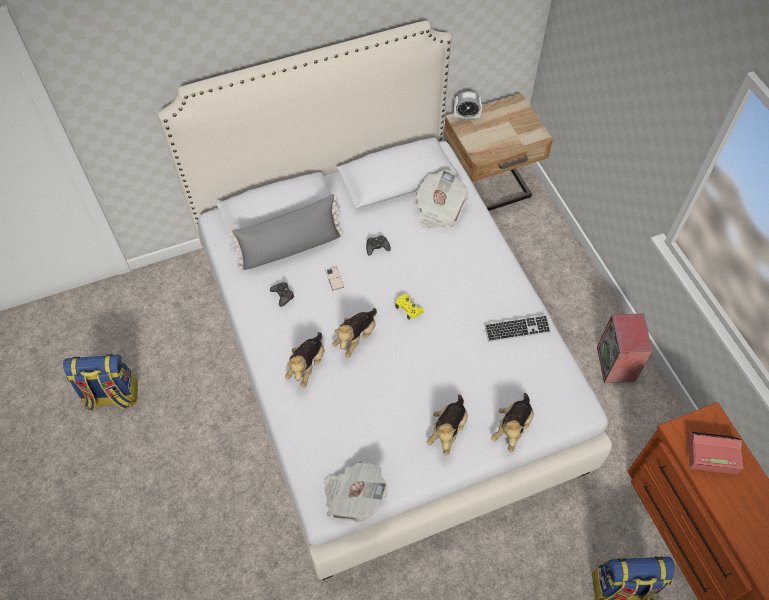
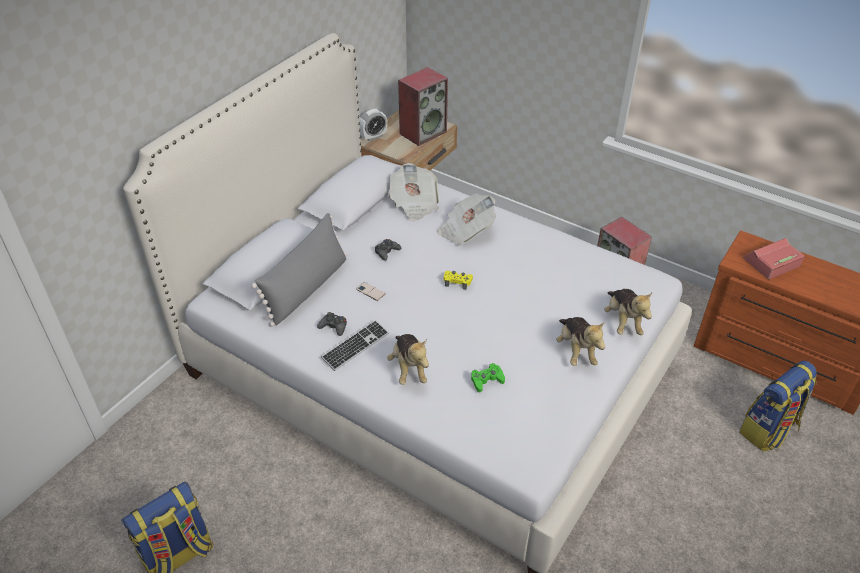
camera: 35 degrees left, 15 degrees down
(353, 413) = (486, 380): none -> green game controller
(353, 496) = (549, 444): newspaper -> newspaper (466, 231)
(356, 337) = (433, 324): plush toy -> none
(514, 133) = (423, 132): none -> speaker
(517, 329) = (558, 254): keyboard -> keyboard (355, 346)

